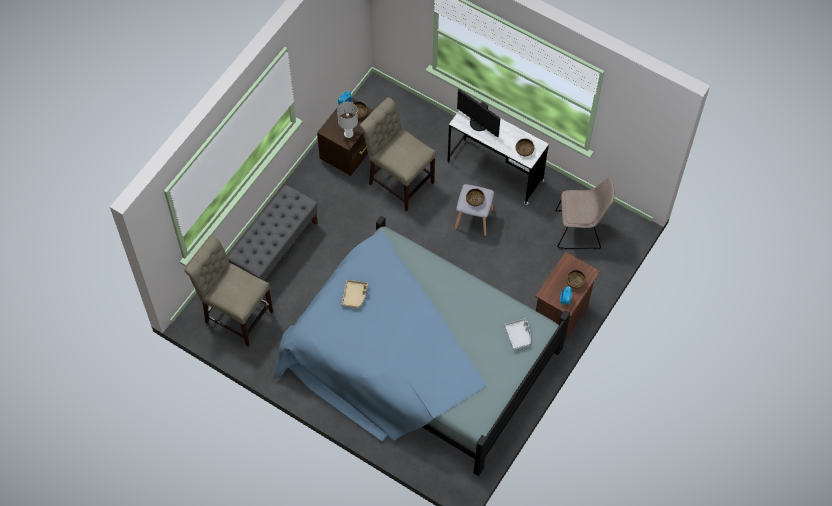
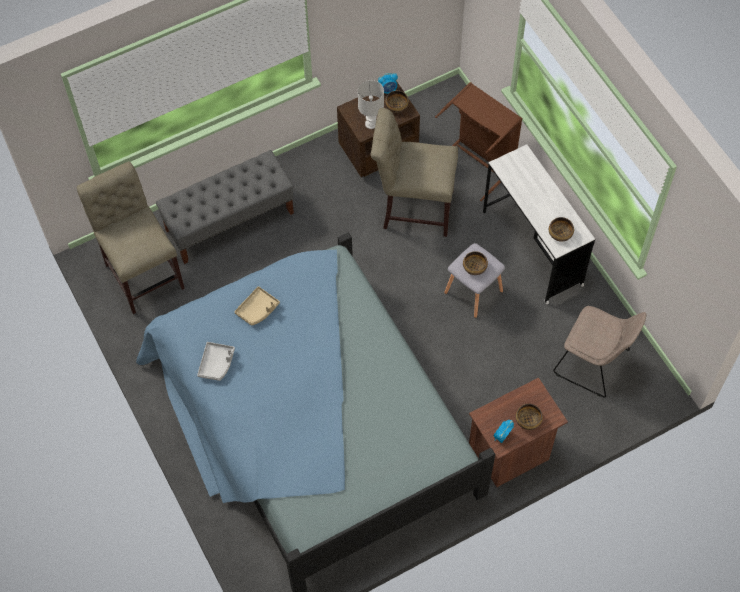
camera: 30 degrees right, 0 degrees up
(398, 181) = (413, 208): beige chair -> beige chair turned 60 degrees counterclockwise
(424, 128) = (478, 162): none -> brown laundry basket
(478, 123) = (524, 177): monitor -> none
(518, 335) = (420, 451): grey tray -> grey tray (216, 364)

